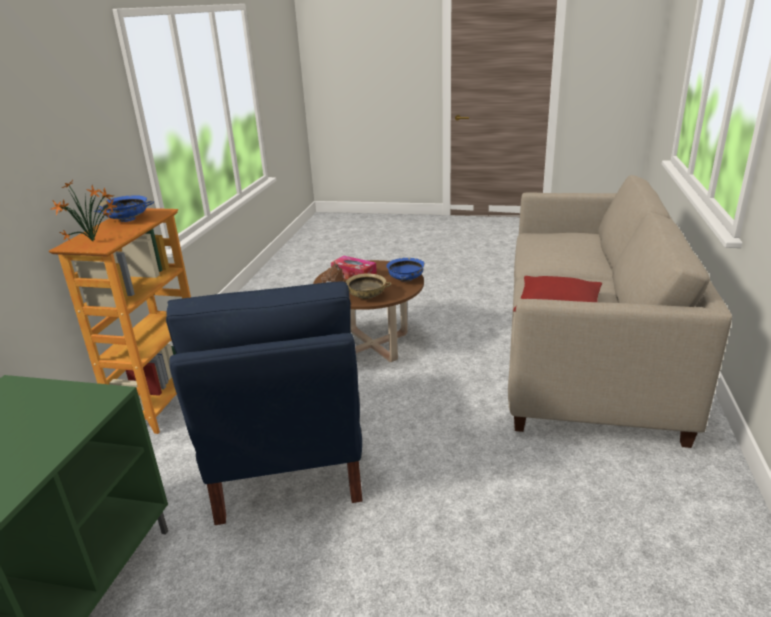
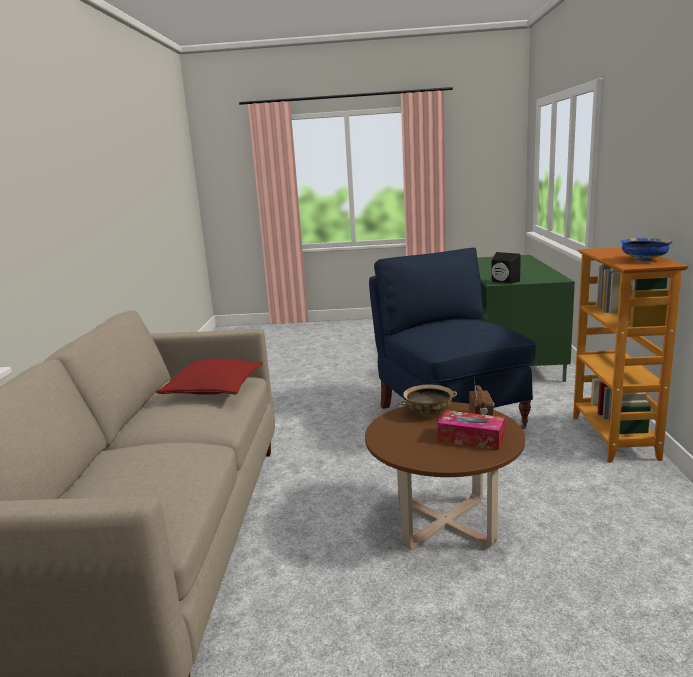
camera: 170 degrees right, 10 degrees down
(88, 399) = (503, 281): none -> black speaker
(95, 241) = (613, 251): potted plant -> none
(406, 279) = (391, 439): blue bowl -> none

